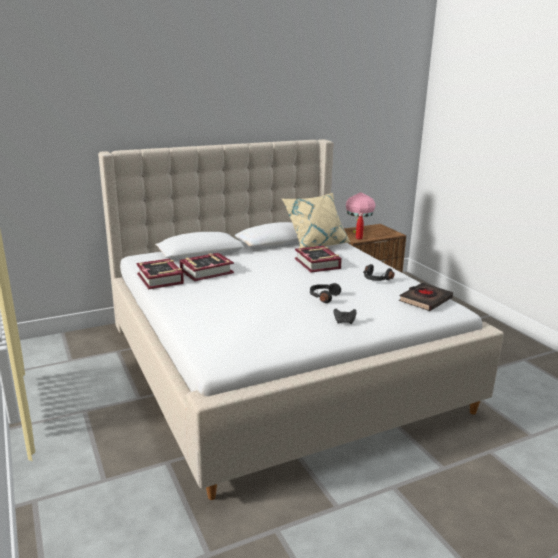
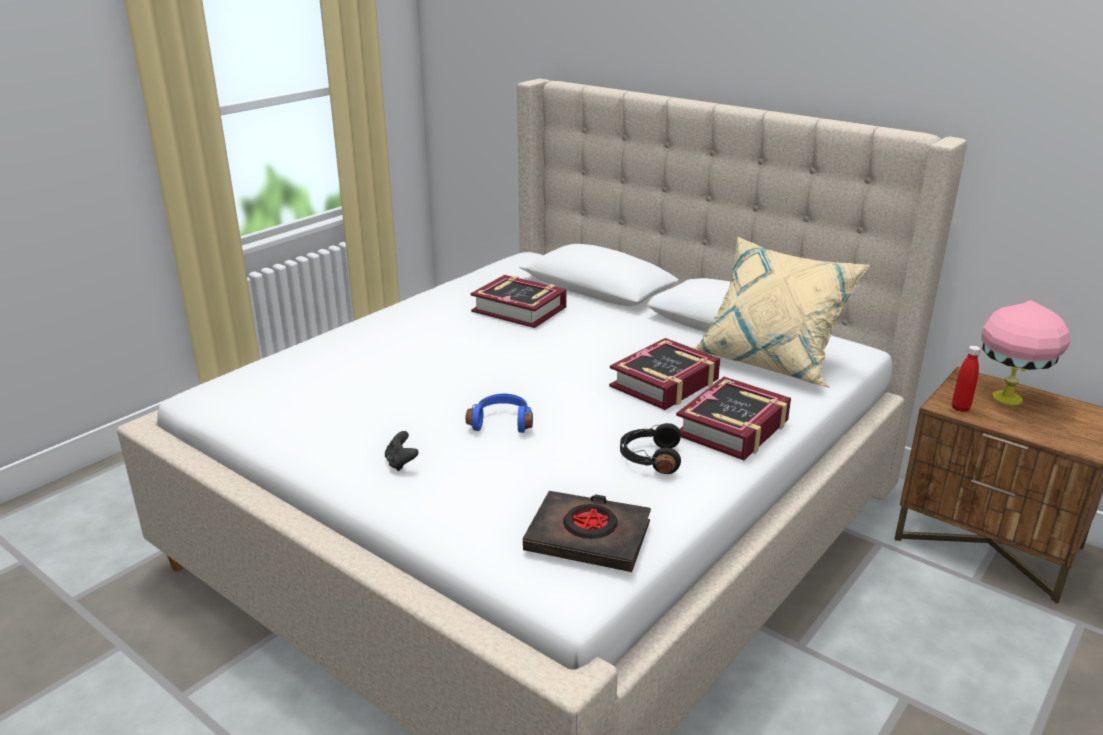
camera: 65 degrees right, 5 degrees up
(160, 278) = (460, 290): book -> book (733, 428)
(323, 297) = (502, 422): black headphones -> blue headphones

